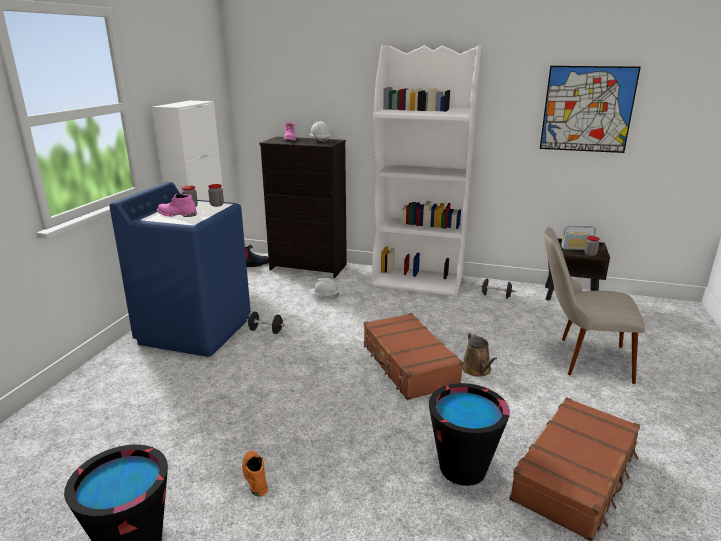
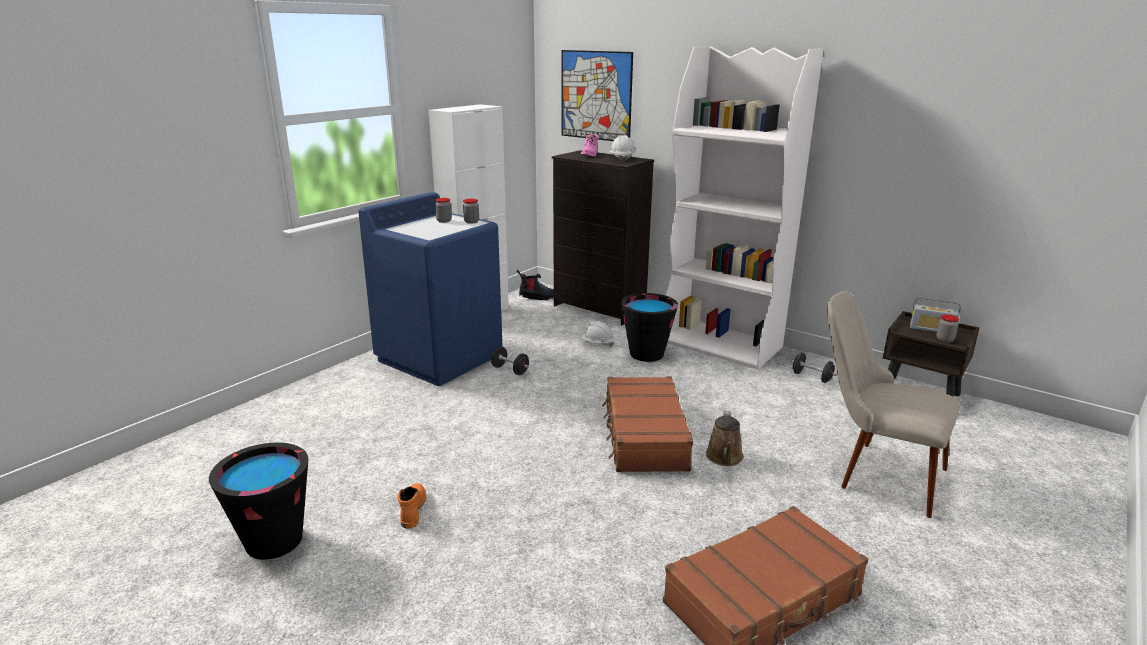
camera: 20 degrees right, 0 degrees up
(176, 214) = (423, 227): pink boot -> none
(462, 468) = (632, 556): black bucket -> black bucket (646, 354)
(587, 109) = (965, 139): picture -> picture (595, 95)

